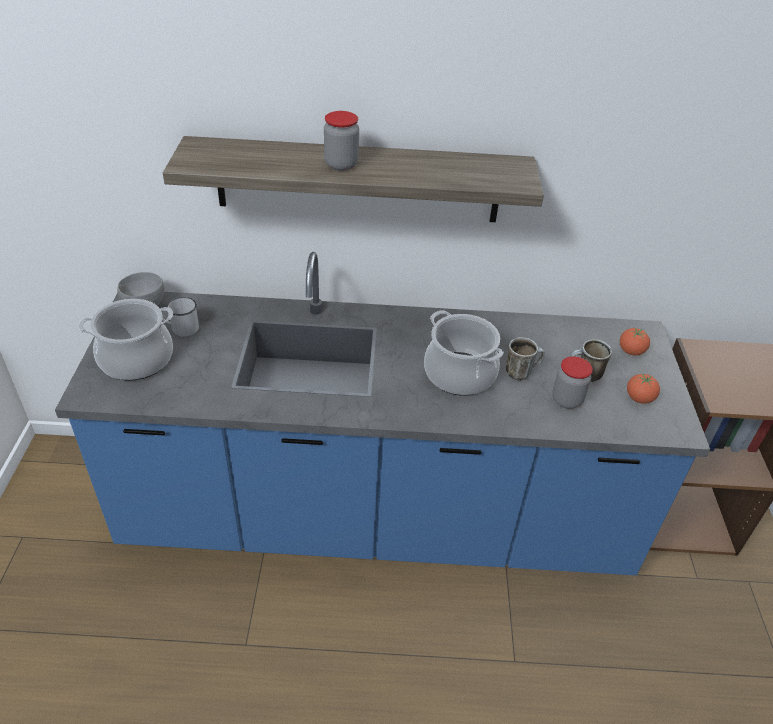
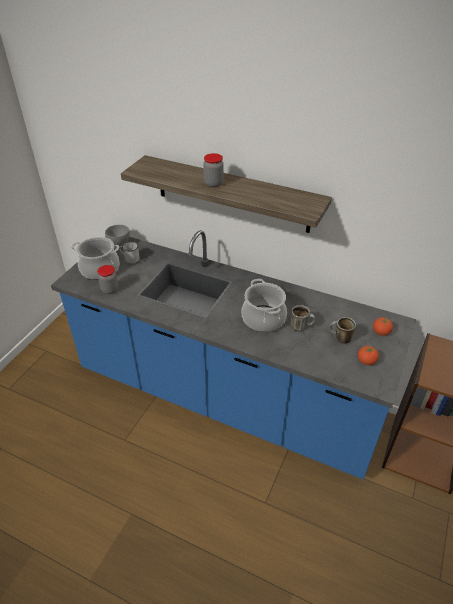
camera: 25 degrees right, 0 degrees up
(567, 400) = (318, 350): jar -> jar (110, 290)

